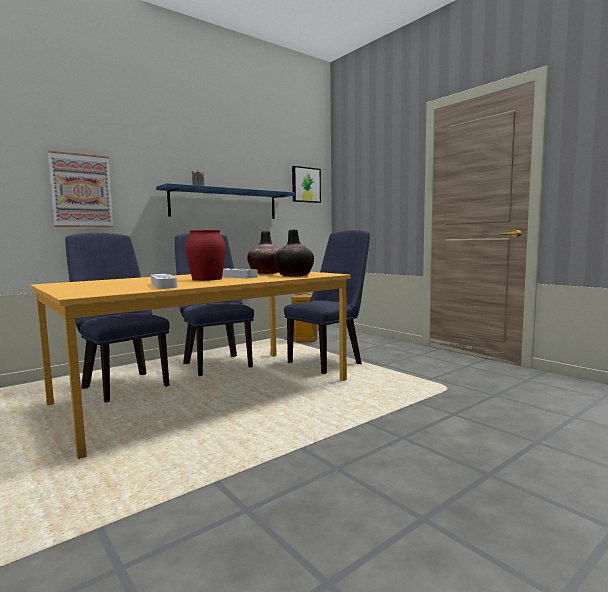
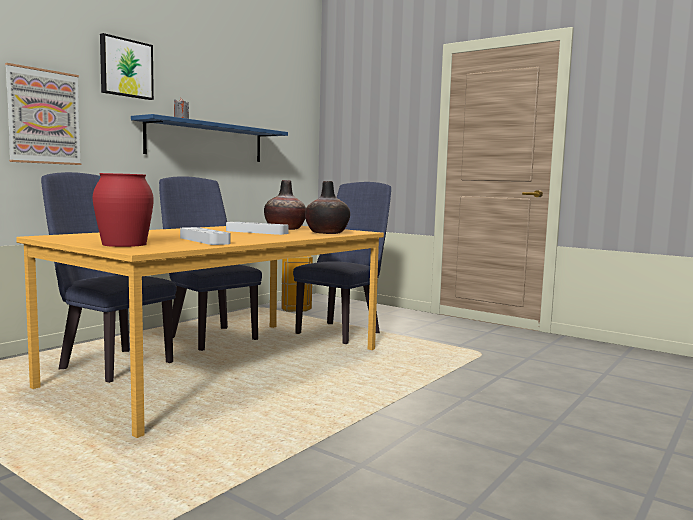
camera: 15 degrees left, 0 degrees up
(206, 279) = (233, 234): red vase -> red vase (124, 244)
(305, 185) = (293, 122): picture -> picture (126, 68)

